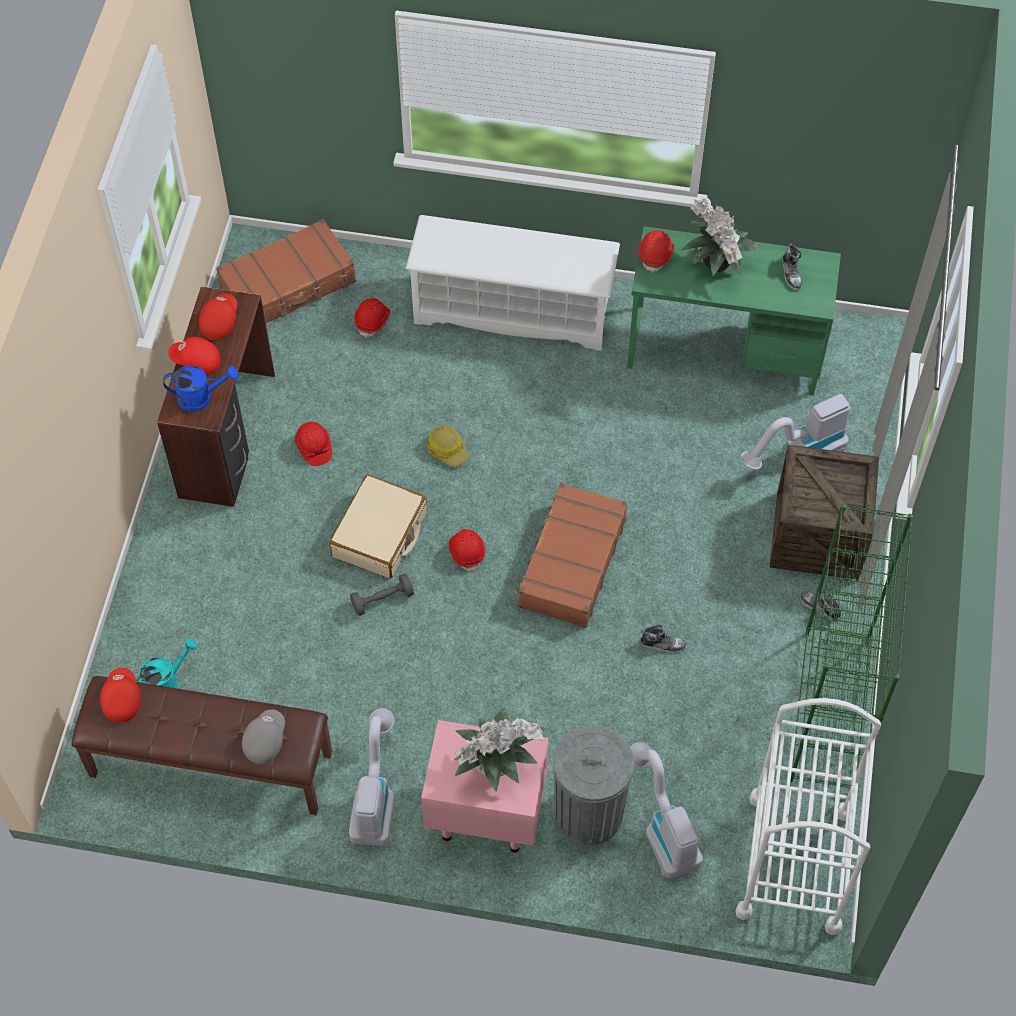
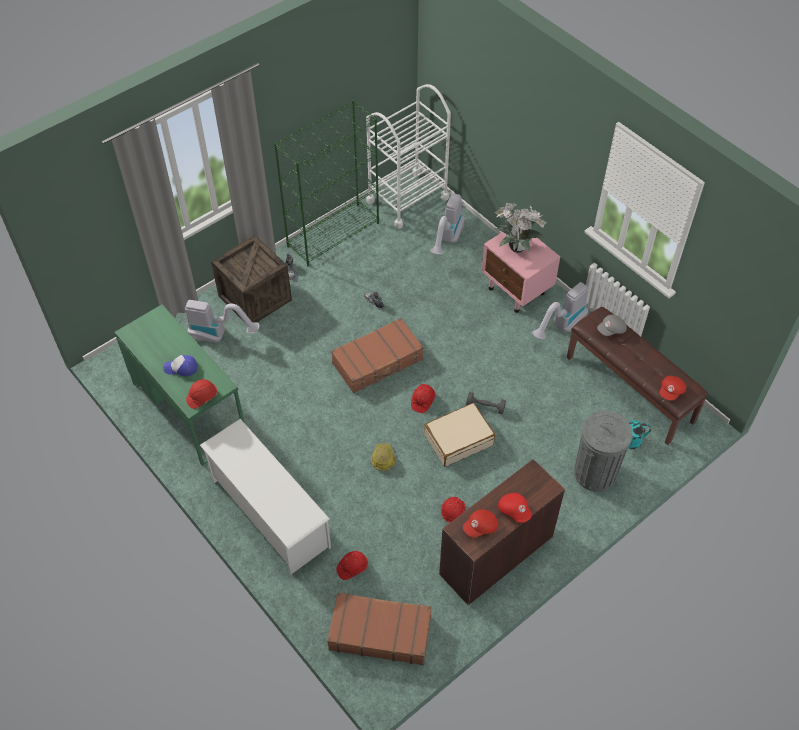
camera: 140 degrees left, 5 degrees down
(201, 397) = (528, 486): blue watering can -> none
(589, 813) = (472, 264): grey trash can -> grey trash can (595, 473)
(716, 267) = (181, 368): potted plant -> cap
(791, 273) = (150, 338): shoe -> none

